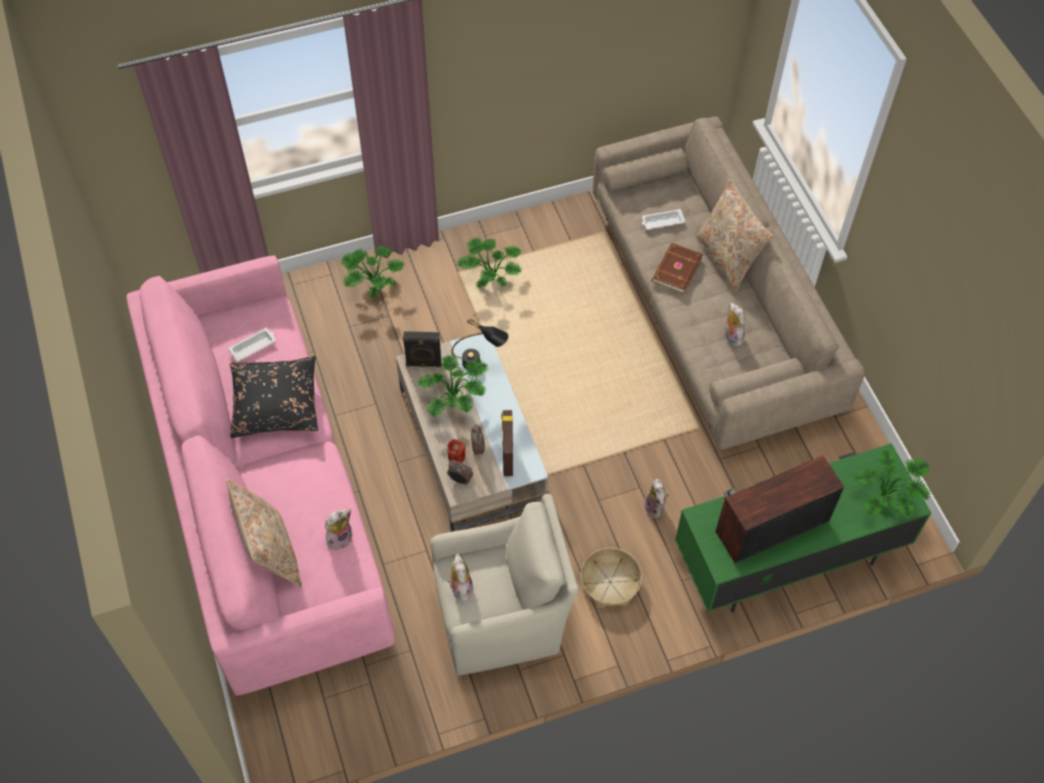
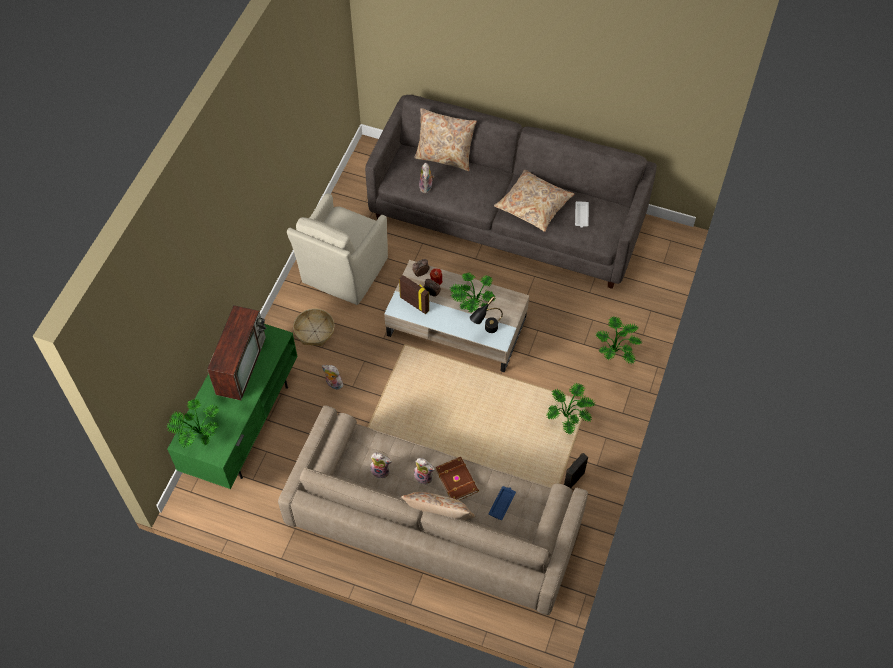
camera: 130 degrees right, 0 degrees up
(267, 499) = (507, 218): pink sofa -> grey sofa
(275, 403) = (533, 205): black pillow -> beige pillow
(423, 364) = (511, 304): black speaker -> black speaker (573, 479)
(460, 588) = (352, 218): plush toy -> plush toy (424, 476)
(662, 221) = (502, 503): white tray -> blue tray

